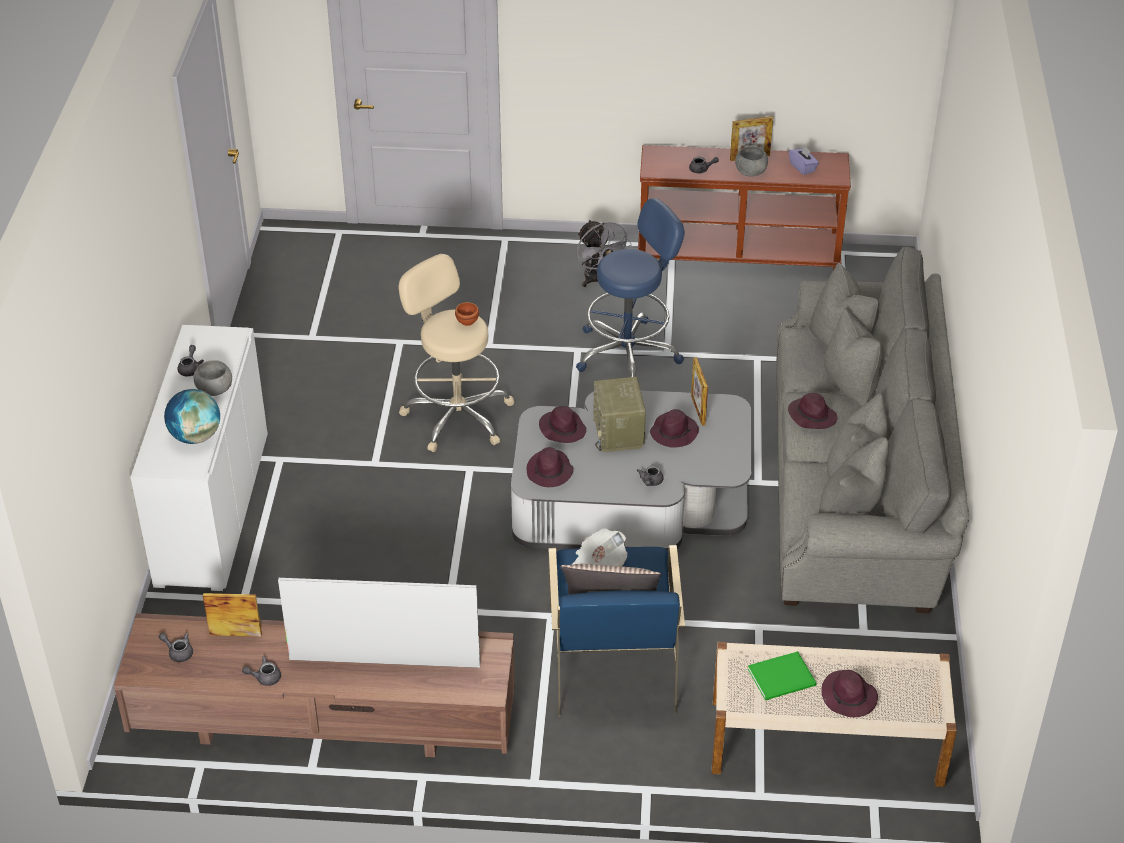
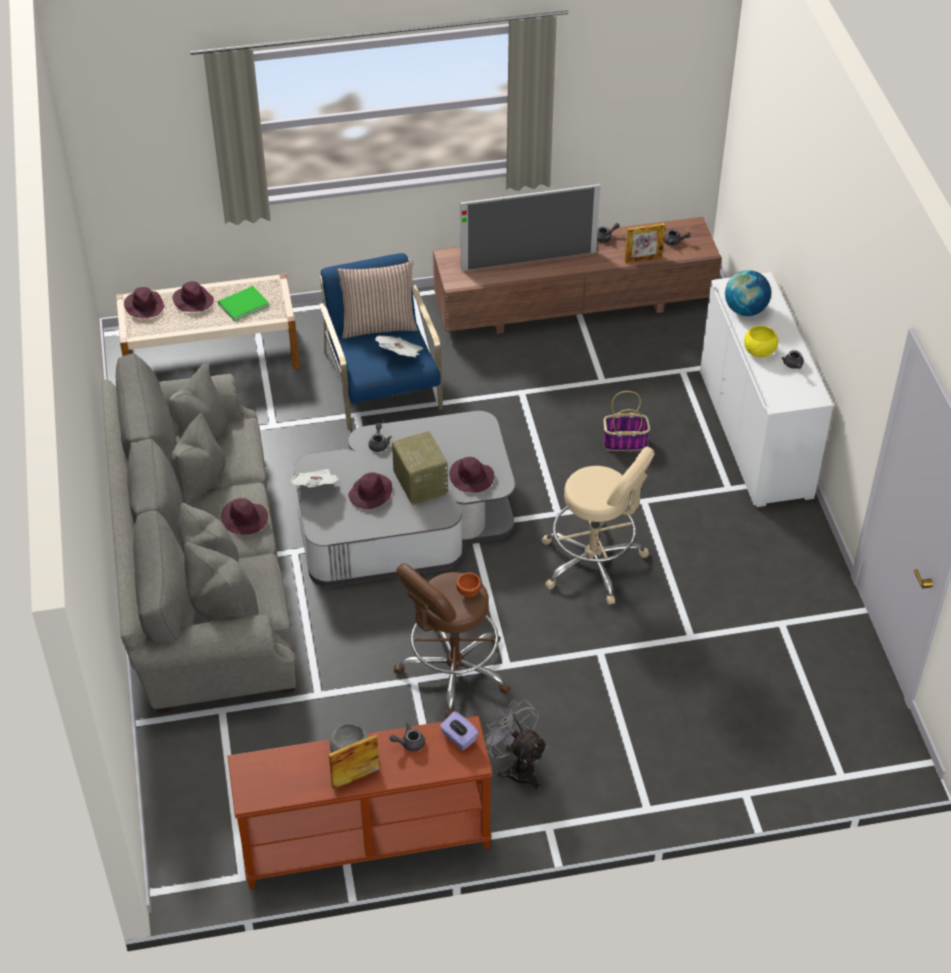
camera: 165 degrees right, 5 degrees up
(214, 389) = (759, 351): grey bowl -> yellow bowl
(359, 527) = (625, 442): none -> basket
(466, 321) = (589, 496): brown bowl -> brown bowl (469, 592)
(550, 472) = (468, 436): purple hat -> purple hat (144, 306)
(629, 353) = (453, 672): blue stool -> brown stool
(698, 410) = (353, 521): picture frame -> none
(729, 449) = (316, 487): none -> newspaper
(802, 167) = (288, 774): purple tissue box -> purple tissue box (458, 738)

